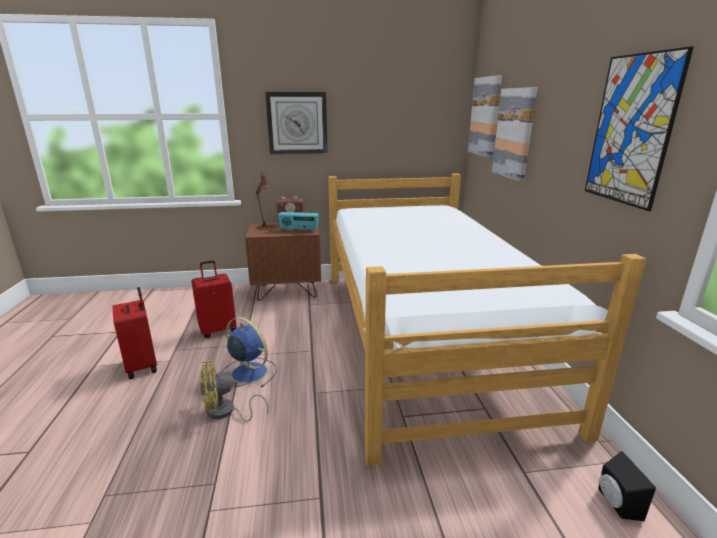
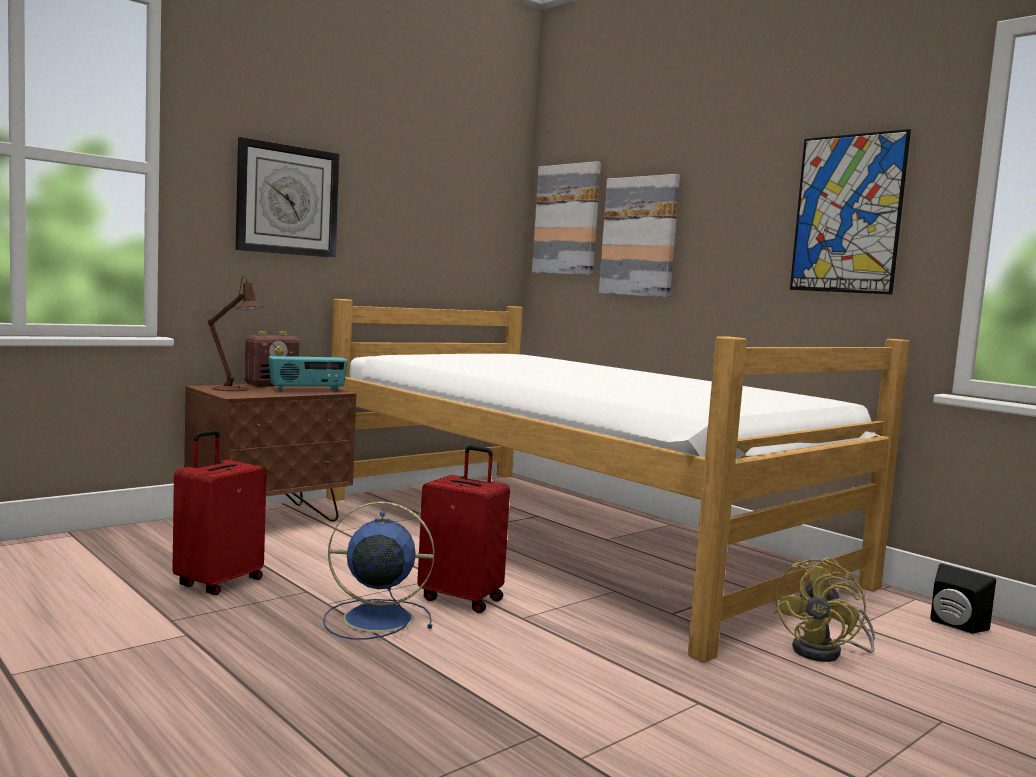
camera: 35 degrees left, 15 degrees down
(143, 366) = (139, 652): red suitcase -> red suitcase (462, 599)
(225, 412) = (420, 666): yellow fan -> yellow fan (826, 652)

